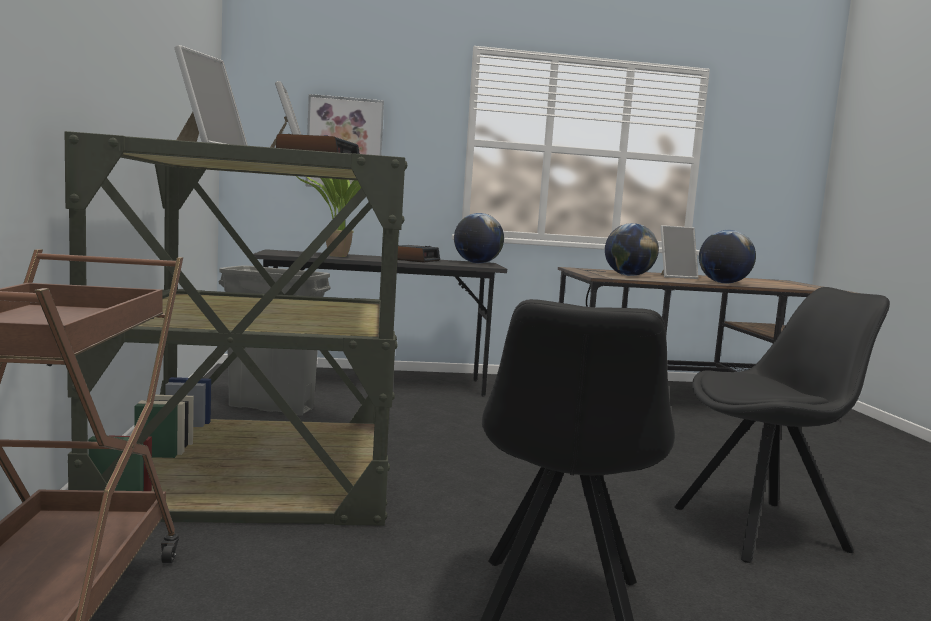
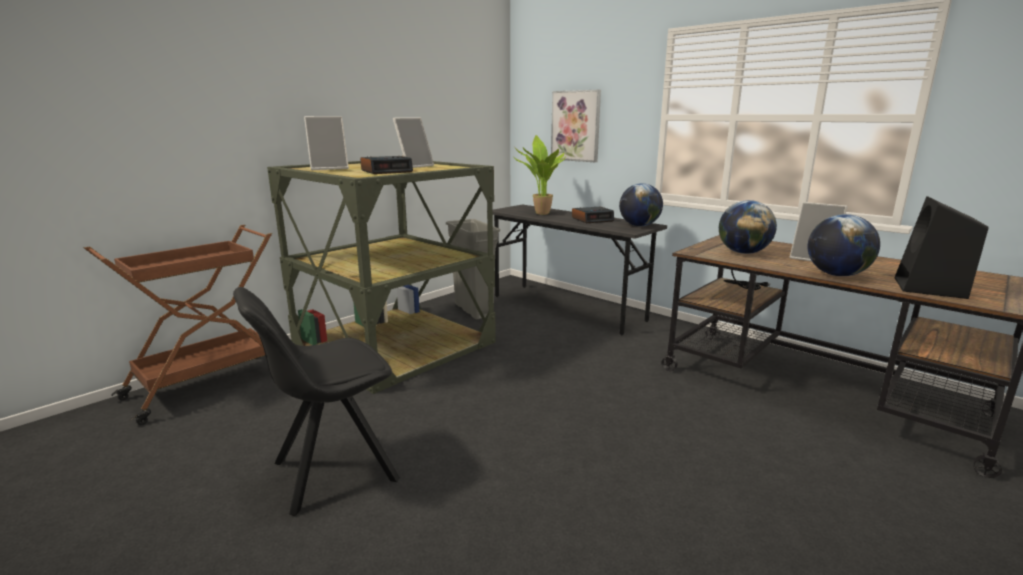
camera: 50 degrees right, 10 degrees up
(761, 529) = (560, 505): black chair -> none
(780, 285) = (930, 288): none -> black speaker

